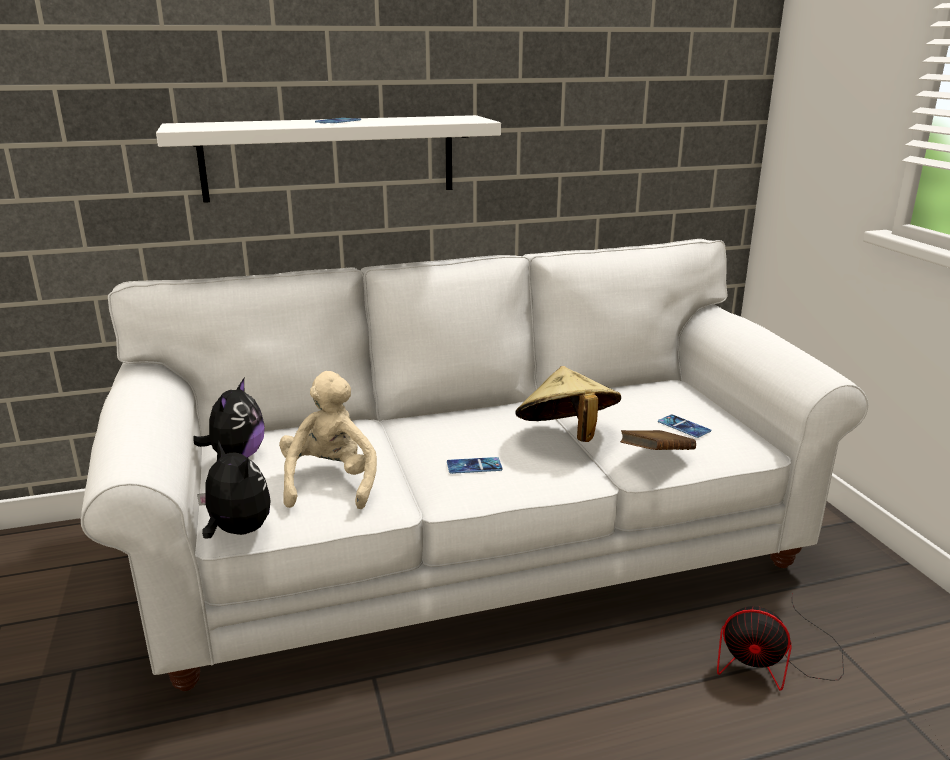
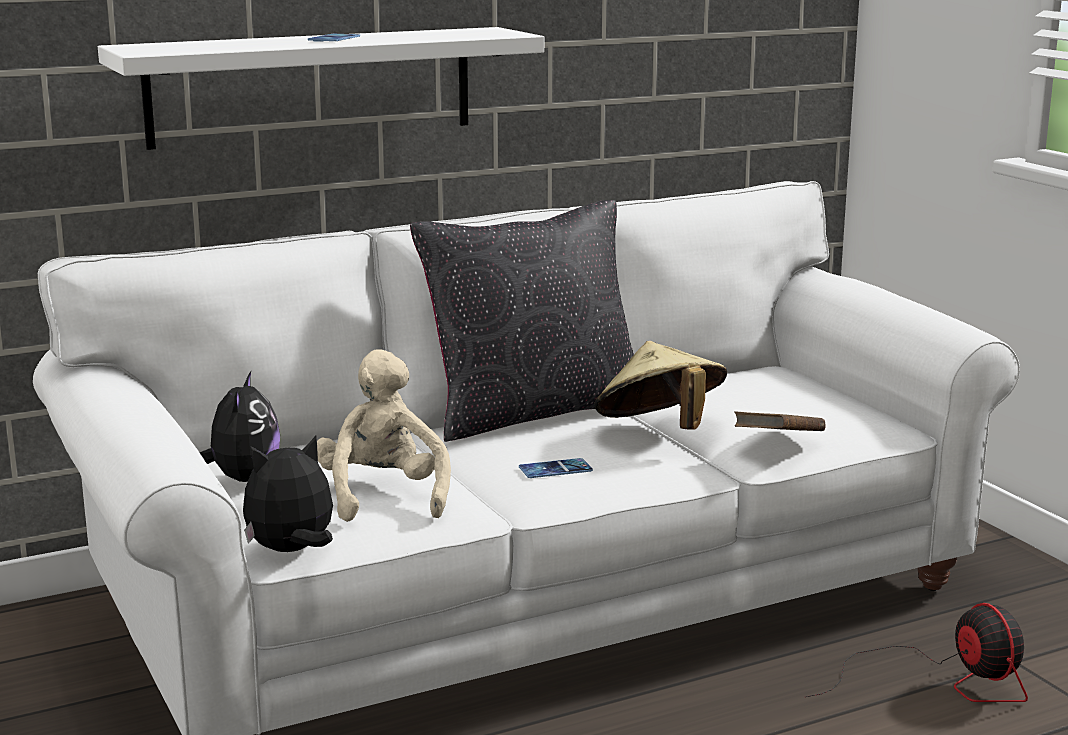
camera: 10 degrees left, 5 degrees down
(237, 531) = (292, 551): plush toy -> plush toy turned 60 degrees counterclockwise
(479, 410) = (533, 413): none -> black pillow
(684, 426) = (802, 411): phone -> none
(774, 661) = (943, 681): fan -> fan turned 120 degrees counterclockwise

